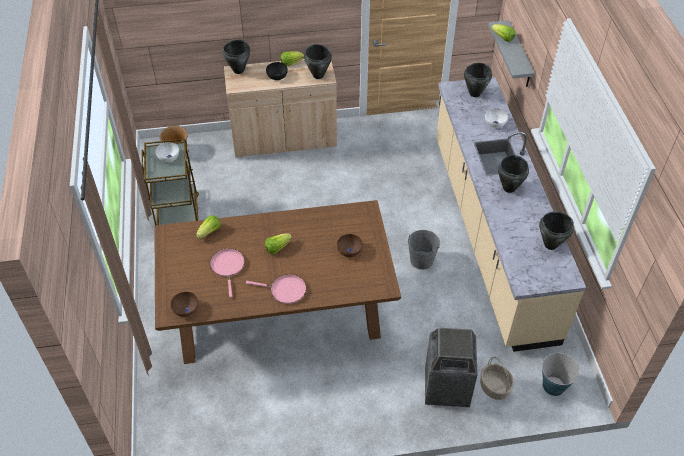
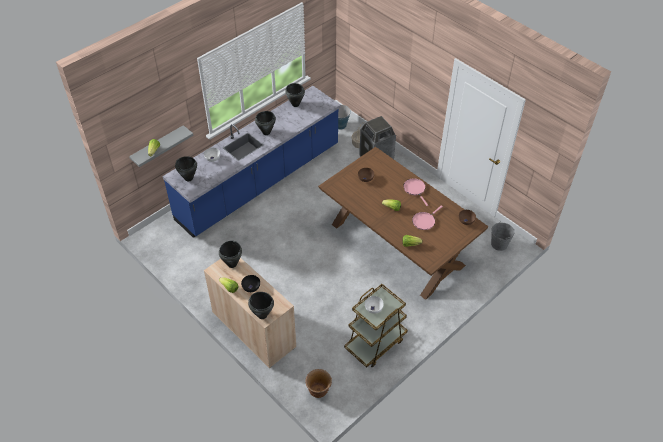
camera: 125 degrees left, 0 degrees up
(421, 260) = (304, 203): grey bucket -> grey bucket (499, 244)
(490, 235) = (260, 182): beige counter -> blue counter

